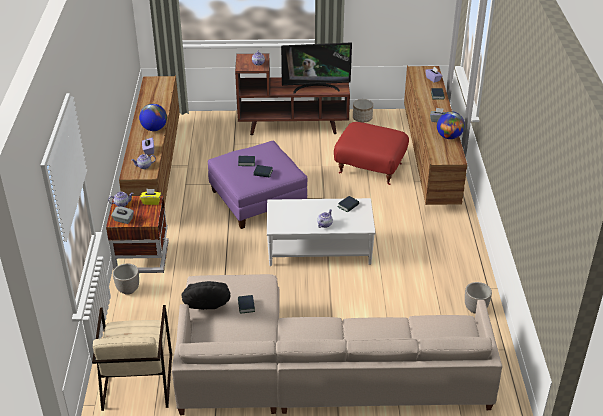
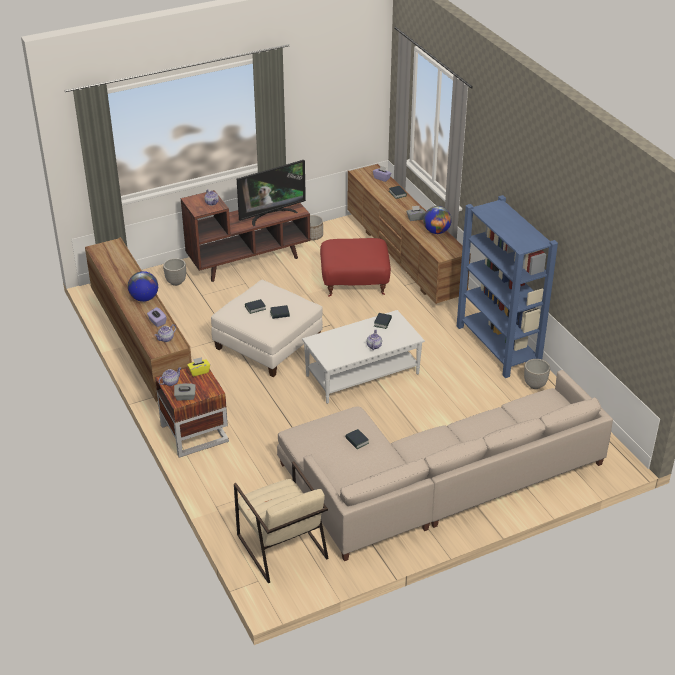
camera: 25 degrees left, 0 degrees up
(128, 290) = (206, 468): planter -> planter (175, 282)
(207, 311) = (324, 457): black pillow -> none
(257, 199) = (268, 344): purple ottoman -> white ottoman
(464, 261) = (498, 346): none -> blue bookcase

